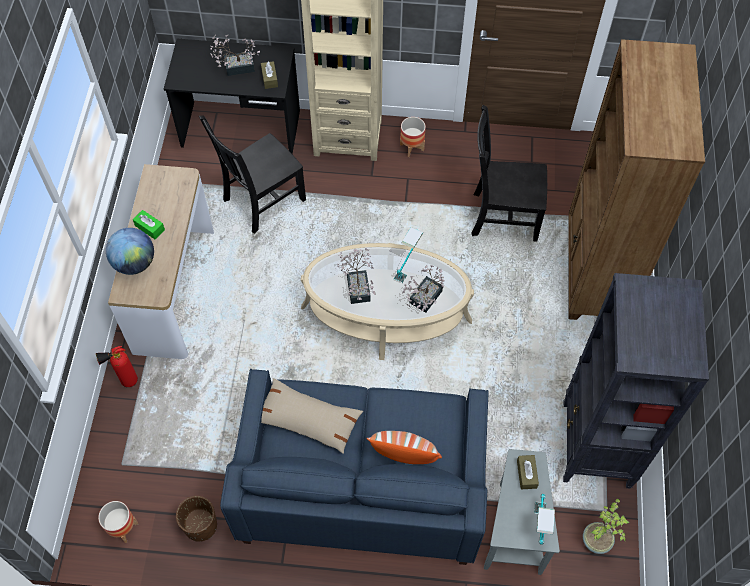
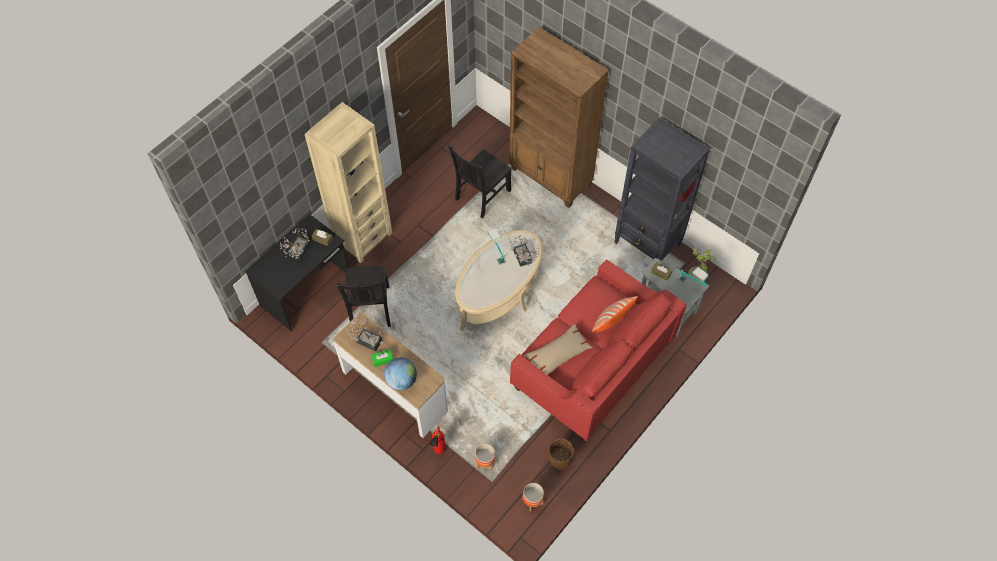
camera: 55 degrees left, 0 degrees up
(358, 286) = (490, 284): potted plant -> potted plant (367, 340)
(361, 485) = (592, 365): blue sofa -> red sofa
(412, 147) = (398, 210): planter -> planter (485, 462)

